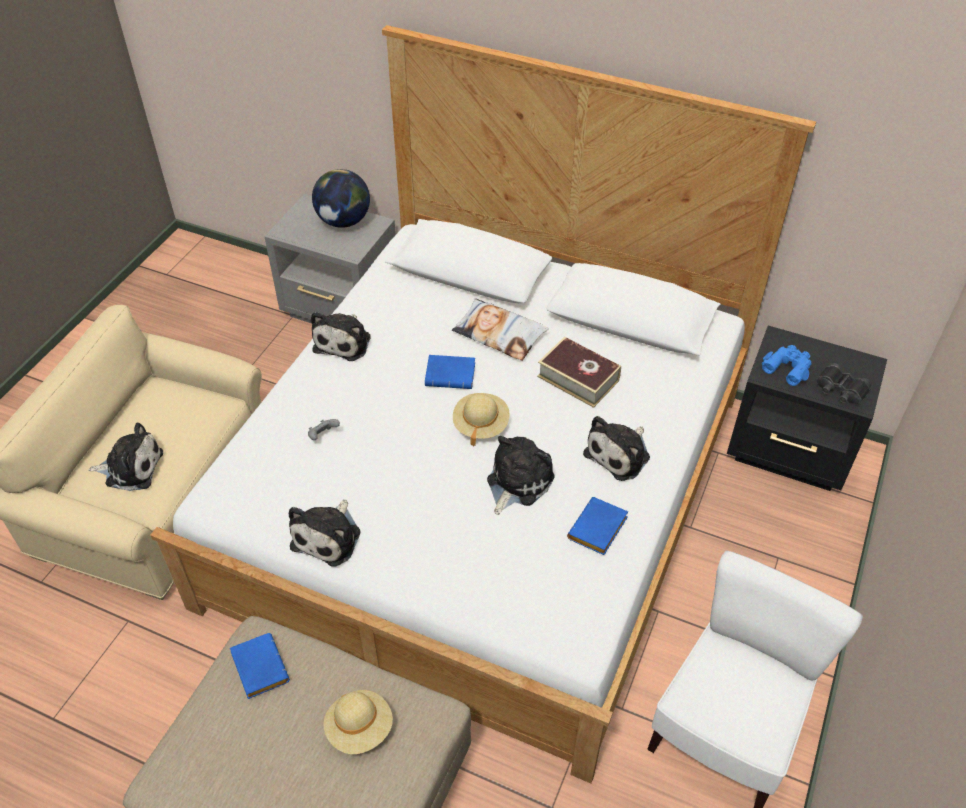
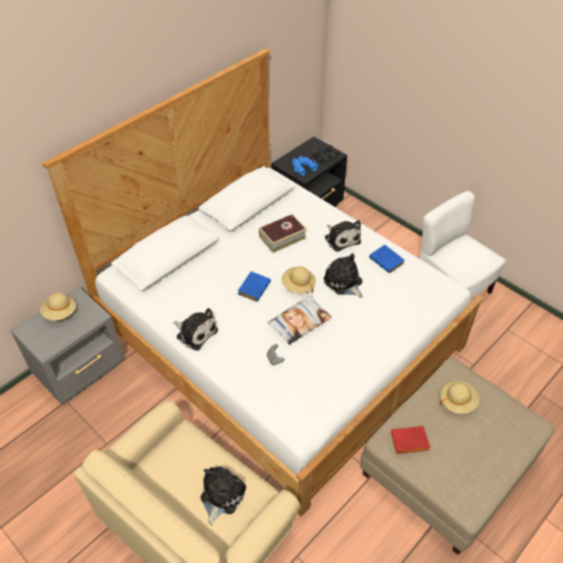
camera: 70 degrees left, 0 degrees up
(258, 667) = (408, 442): blue book -> red book
(329, 536) = (352, 373): plush toy -> none
(344, 221) = (60, 313): globe -> beige hat
(499, 334) = (230, 259): pillow -> pillow (299, 322)

